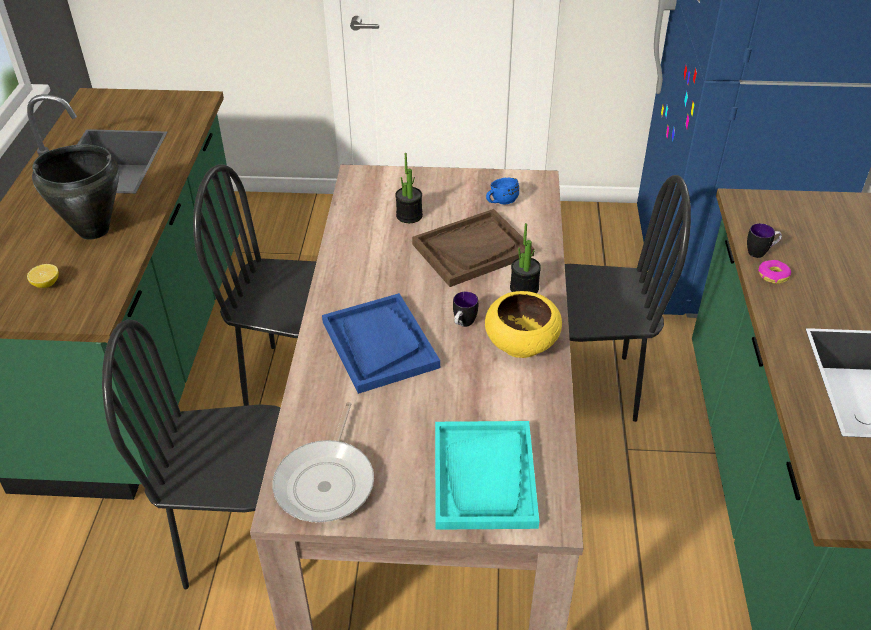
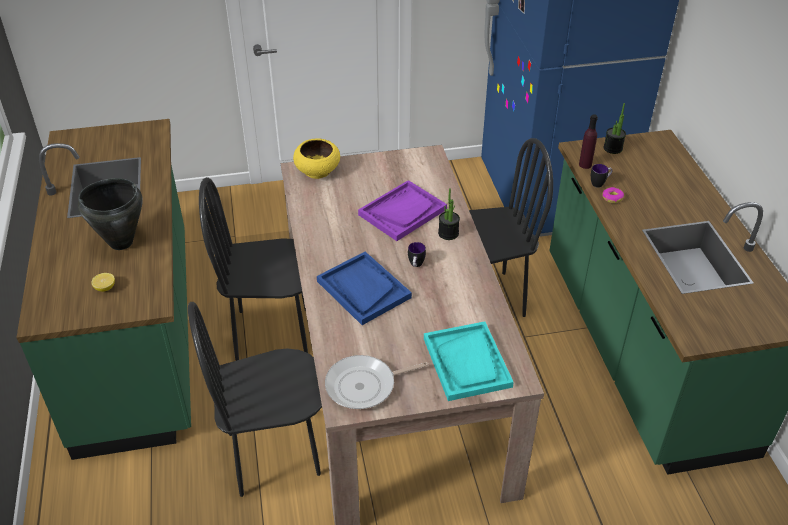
camera: 15 degrees left, 0 degrees up
(327, 481) = (364, 386): frying pan -> frying pan turned 75 degrees clockwise
(409, 215) = (347, 194): potted plant -> potted plant (613, 148)
(472, 250) = (402, 212): brown tray -> purple tray
(500, 202) = (409, 174): blue mug -> none
(522, 343) = (460, 271): yellow bowl -> yellow bowl (318, 170)
(746, 223) = (585, 165): none -> purple bottle

